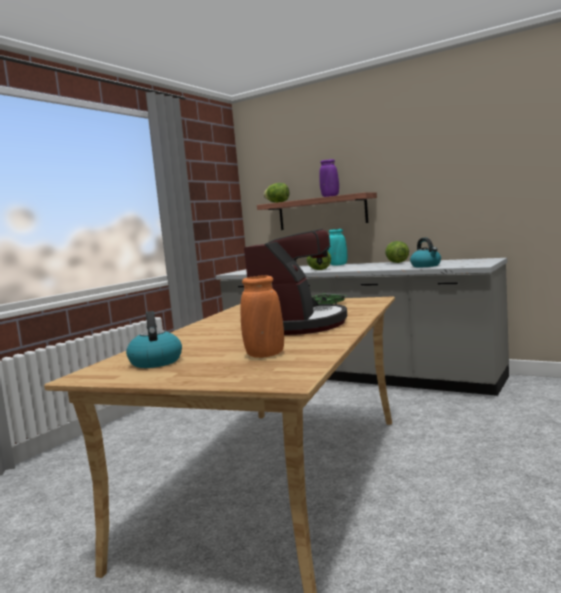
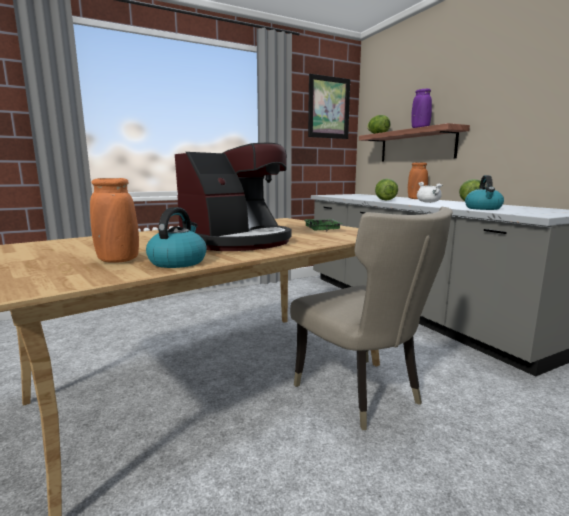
camera: 30 degrees right, 5 degrees up
(155, 362) = (65, 247): kettle -> kettle (178, 262)
(214, 175) = (328, 108): none -> picture
(338, 265) = (416, 199): turquoise vase -> orange vase
(364, 266) = (429, 202): none -> white cooking pot
(407, 445) = (362, 394): none -> beige chair

